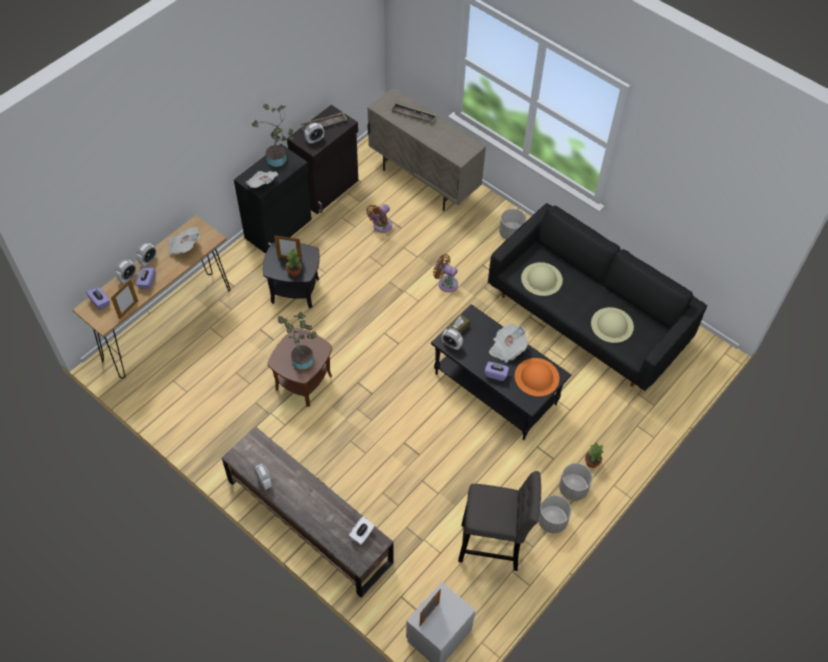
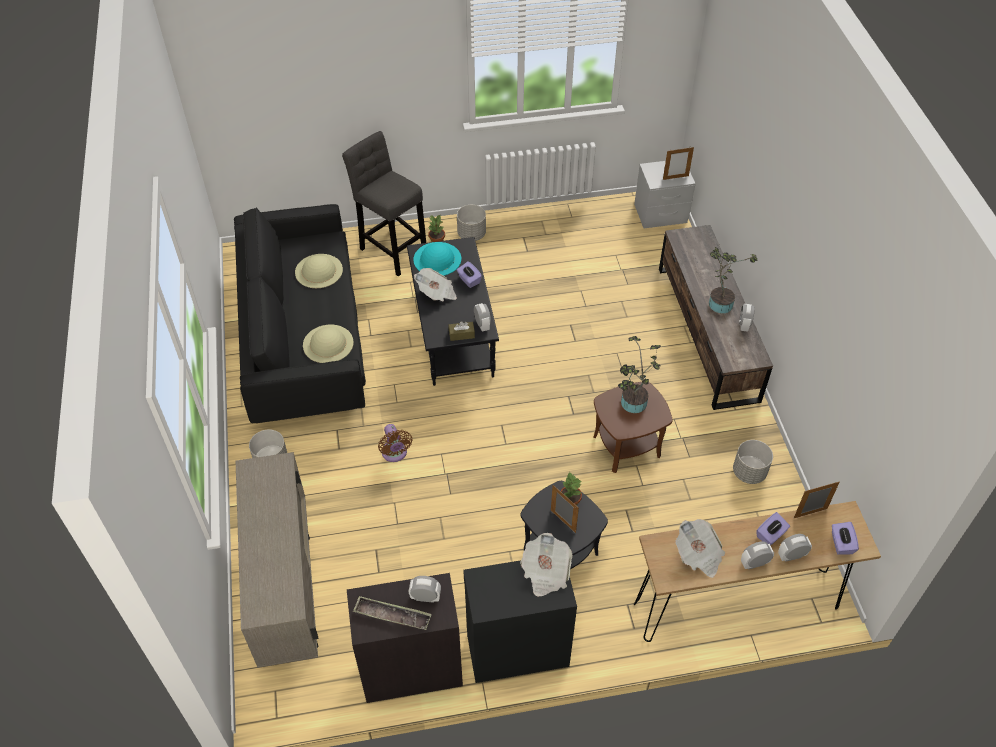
camera: 140 degrees left, 5 degrees down
(278, 160) = (497, 597): potted plant -> potted plant (718, 302)
(362, 534) = (687, 246): white tissue box -> none
(381, 226) = (396, 567): brown fan -> none
(413, 115) = (264, 563): tray -> none
(493, 546) = (570, 236): grey stool -> grey stool (391, 250)
(536, 377) = (437, 259): orange hat -> turquoise hat
(552, 521) = (510, 226): grey planter -> grey planter (748, 472)

